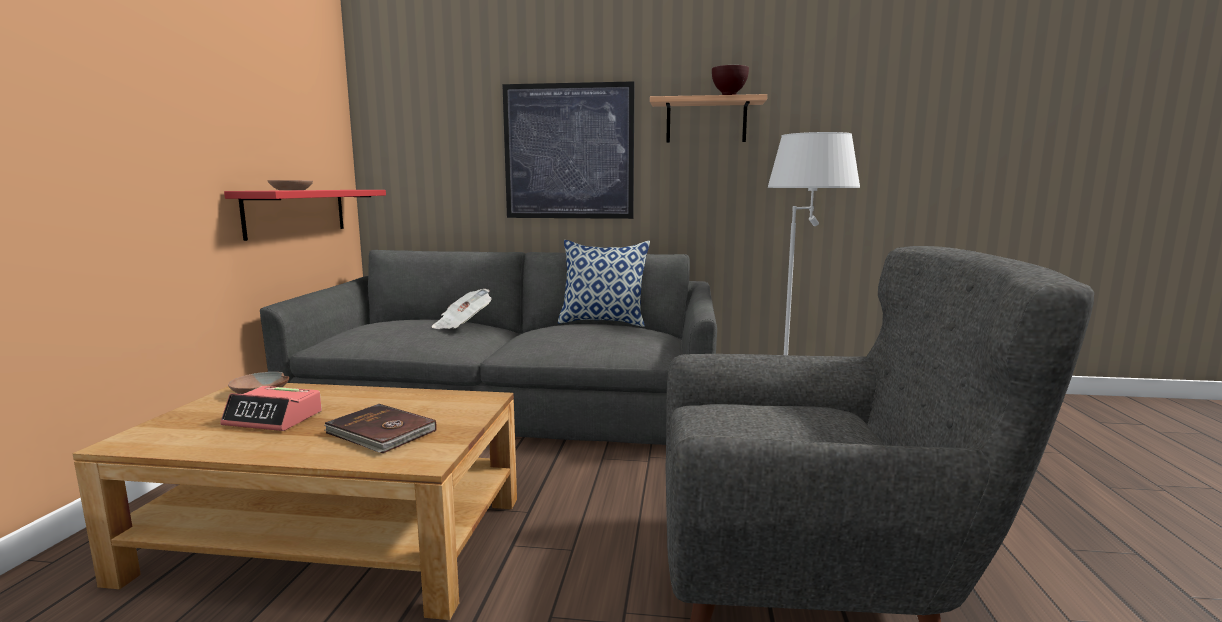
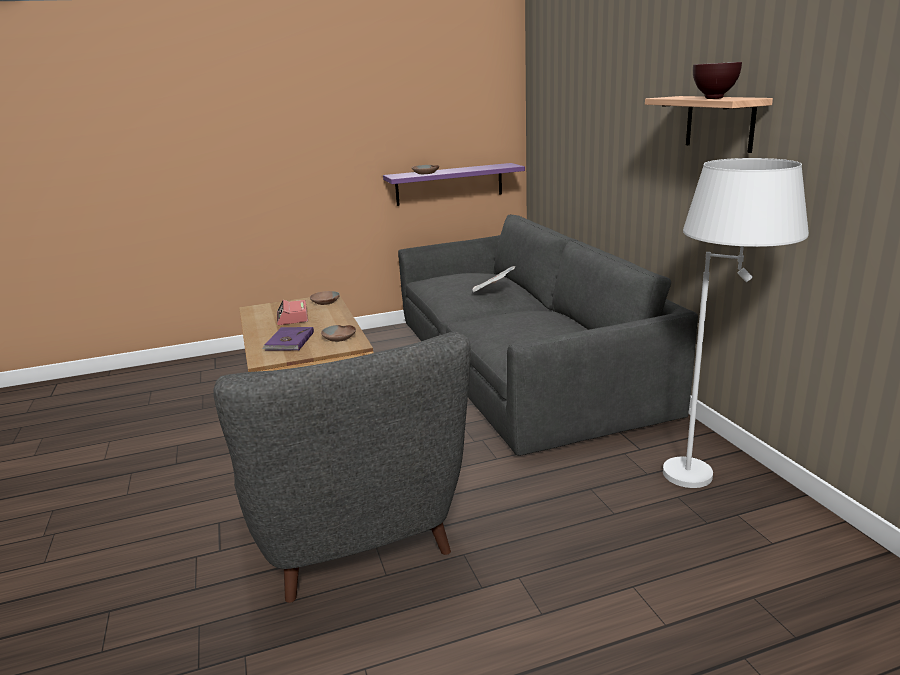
camera: 65 degrees right, 10 degrees up
(296, 212) = (449, 184): red shelf -> purple shelf
(380, 433) = (289, 341): brown book -> purple book
(441, 403) = (339, 338): none -> brown bowl
(569, 152) = (623, 146): picture -> none
(603, 322) = (578, 322): pillow -> none

